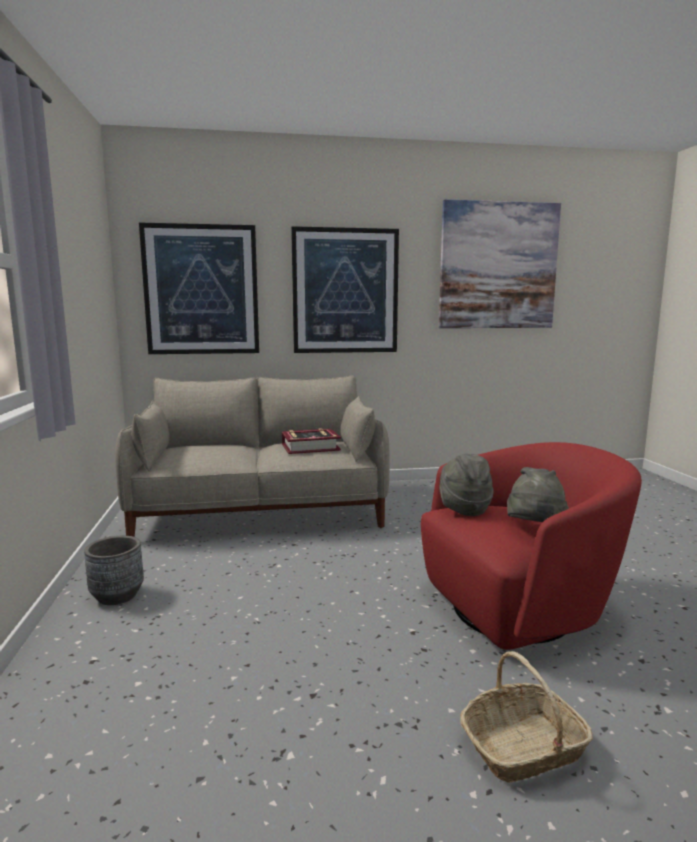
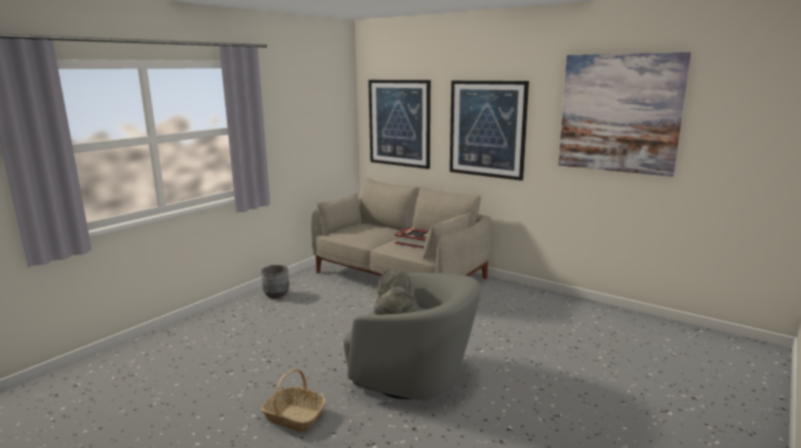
camera: 45 degrees right, 5 degrees up
(520, 608) = (414, 378): red armchair -> grey armchair

